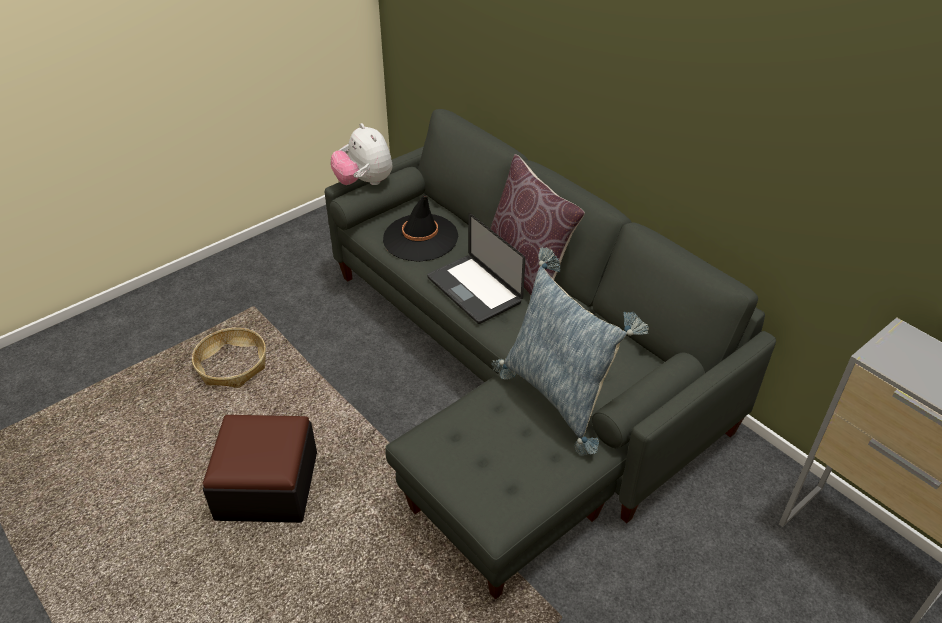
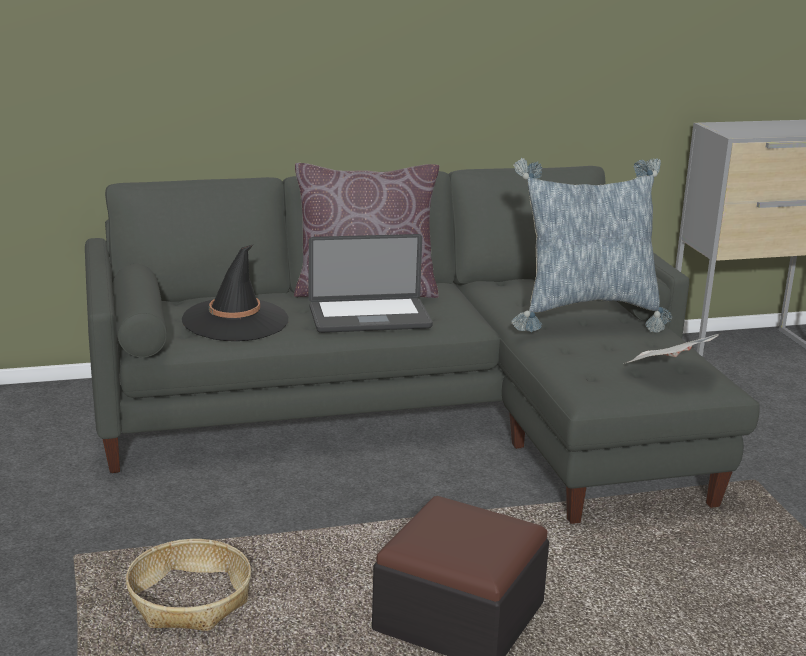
camera: 65 degrees left, 20 degrees down
(364, 182) = (121, 291): plush toy -> none
(493, 479) = (667, 372): none -> newspaper

